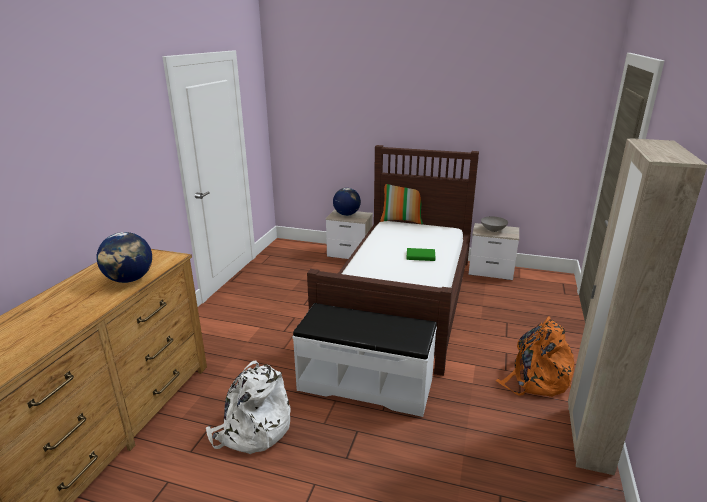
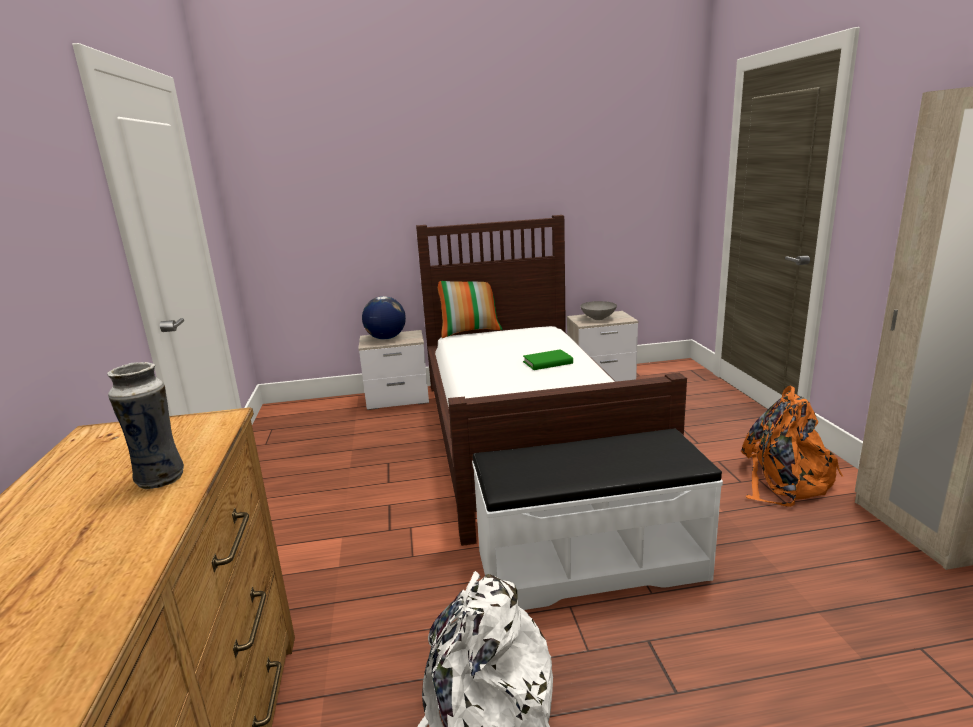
camera: 25 degrees left, 5 degrees down
(130, 279) = (160, 478): globe -> vase

